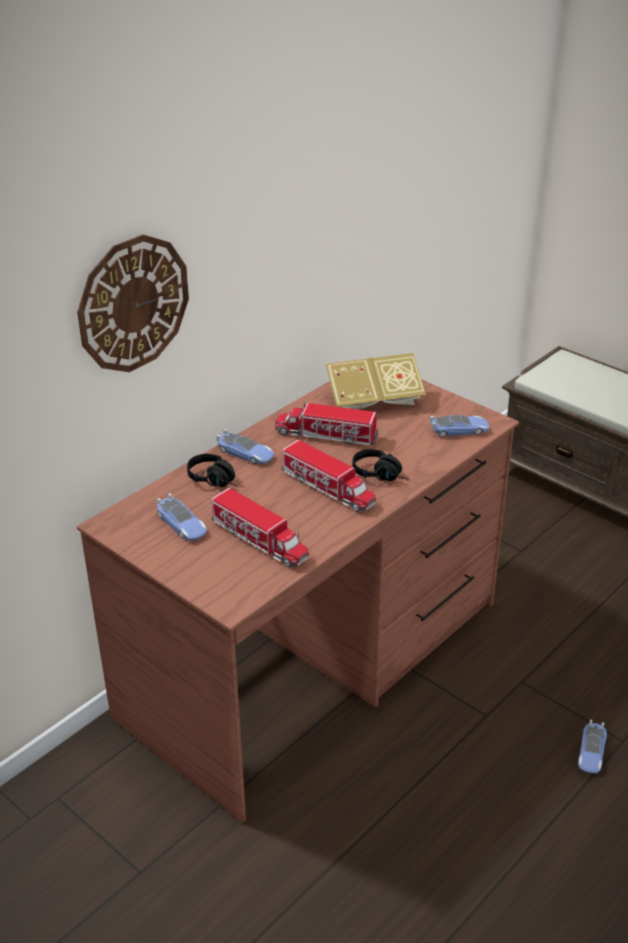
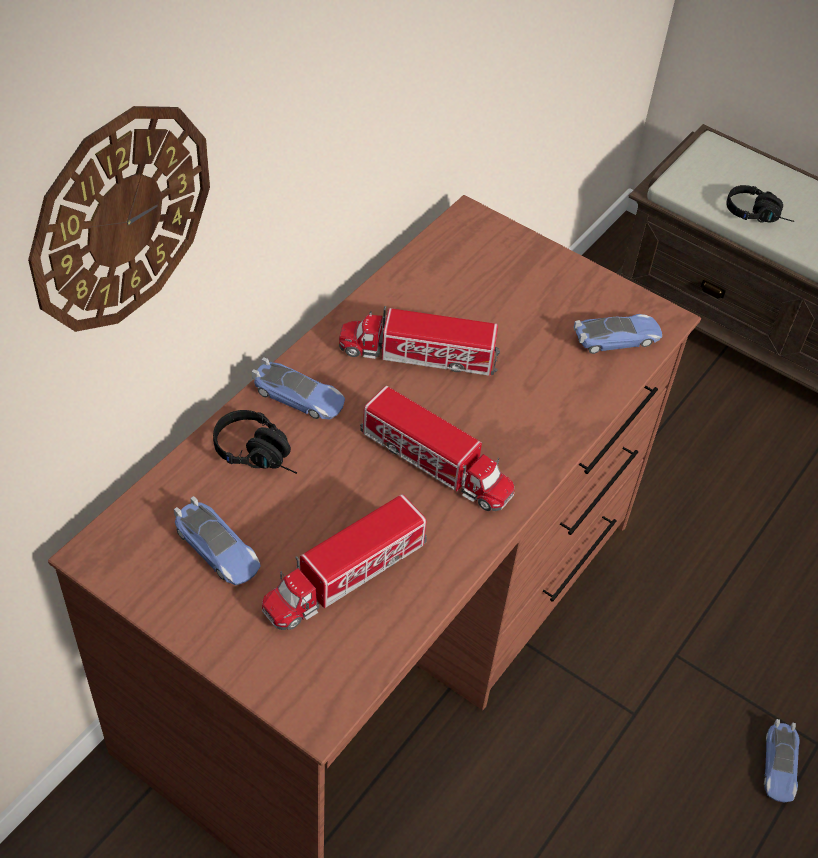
camera: 10 degrees left, 15 degrees up
(260, 540) = (345, 576): toy truck -> toy truck turned 105 degrees clockwise
(373, 401) = (481, 284): book -> none
(382, 475) = (514, 433): black headphones -> black headphones (758, 215)

